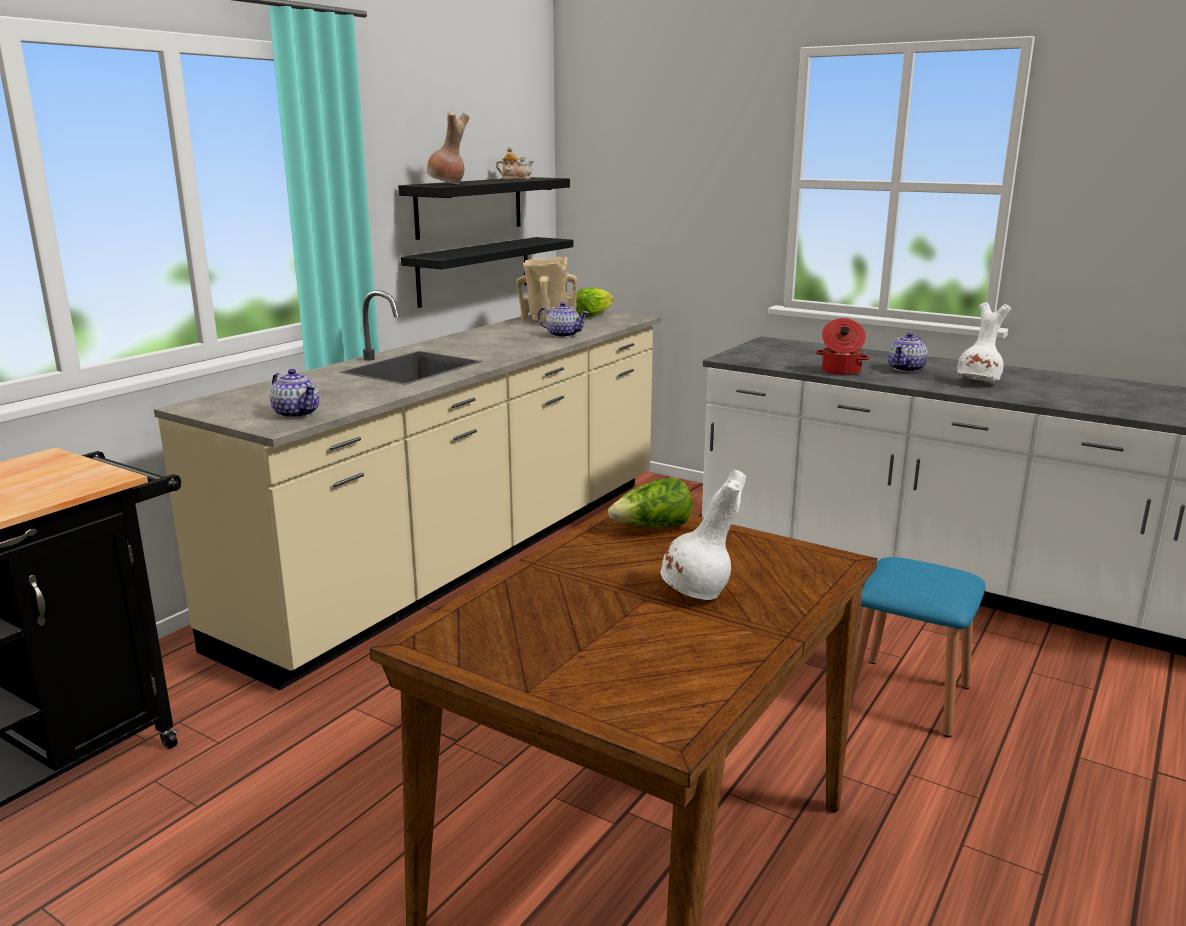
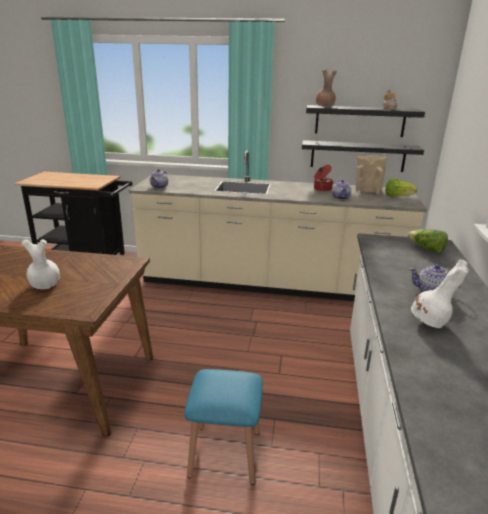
camera: 65 degrees right, 5 degrees up
(652, 528) = (114, 267): lettuce -> lettuce (426, 249)
(840, 372) = (385, 270): cooking pot -> cooking pot (322, 189)

